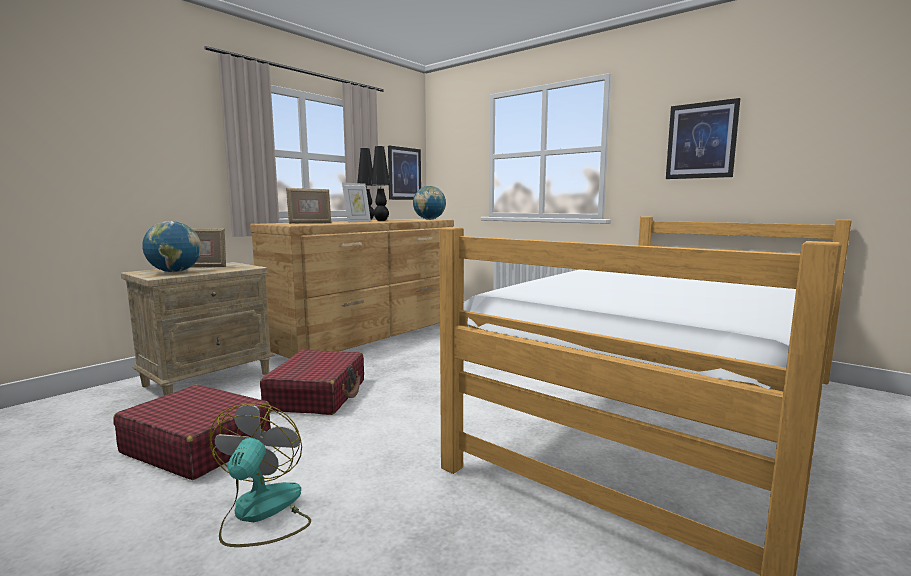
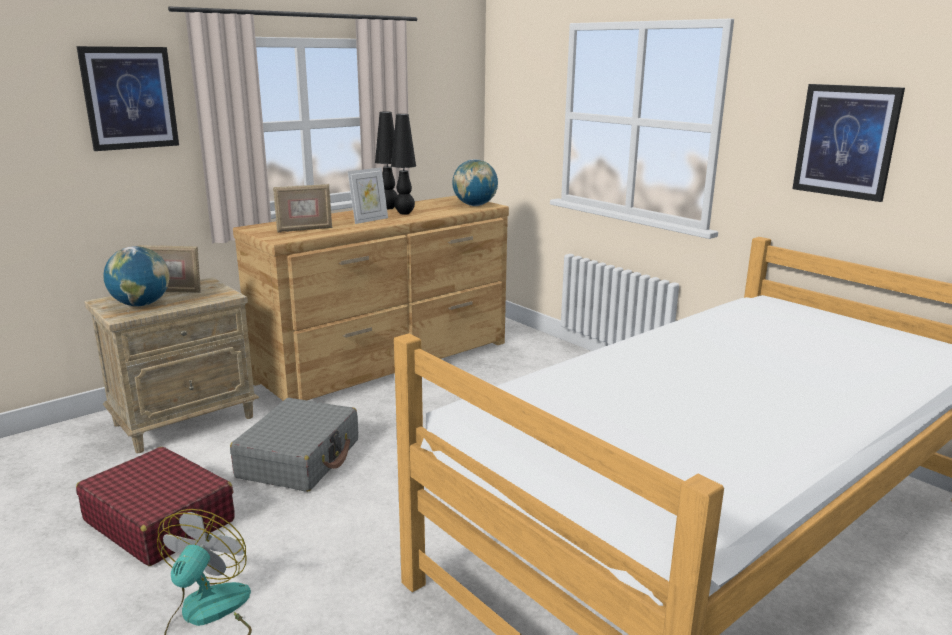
camera: 10 degrees right, 10 degrees up
(318, 395) = (300, 458): red suitcase -> grey suitcase
(404, 173) = (450, 129): picture -> picture (129, 98)

